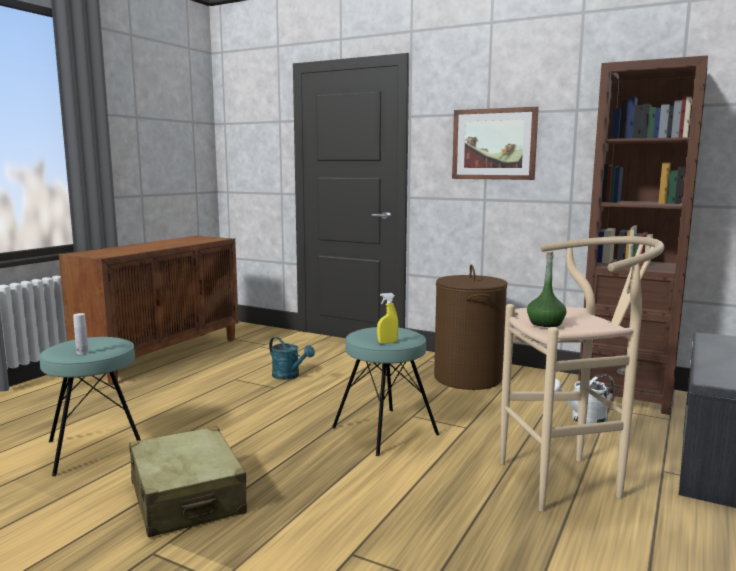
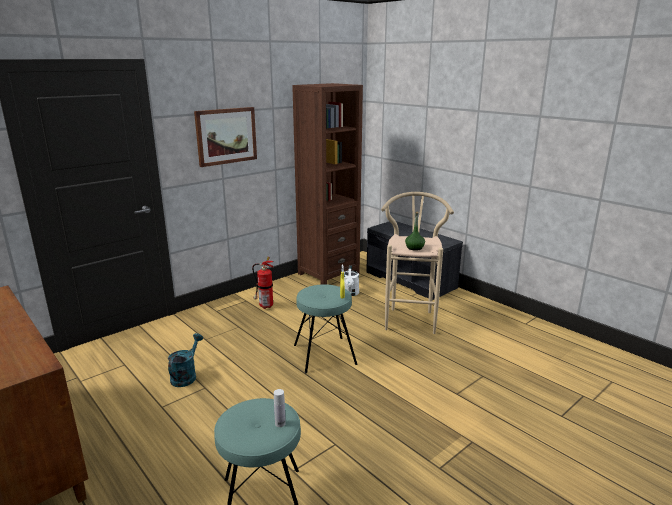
camera: 70 degrees left, 10 degrees up
(187, 498) = (376, 450): beige suitcase -> none
(289, 376) = (186, 376): turquoise watering can -> turquoise watering can turned 45 degrees counterclockwise
(468, 378) = (264, 306): brown laundry basket -> fire extinguisher

